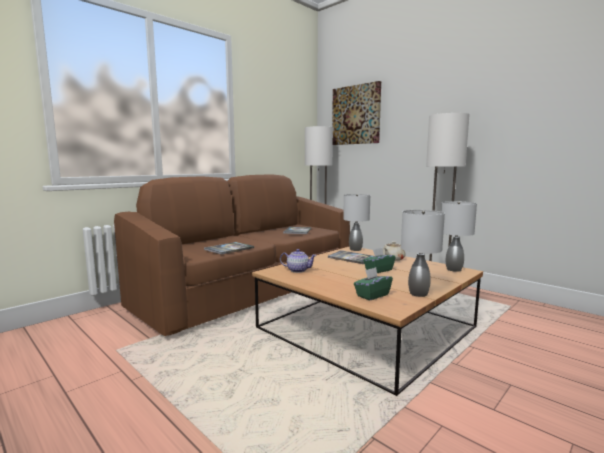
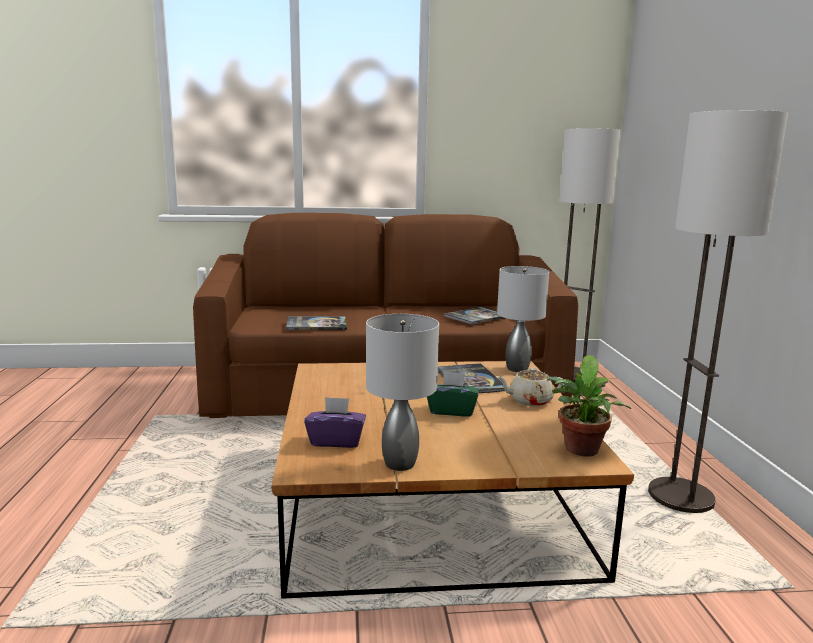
camera: 40 degrees right, 5 degrees up
(297, 270) = (350, 377): teapot -> none
(356, 115) = (668, 103): picture -> none
(372, 295) = (336, 441): green tissue box -> purple tissue box
(453, 269) = (581, 451): grey table lamp -> potted plant

